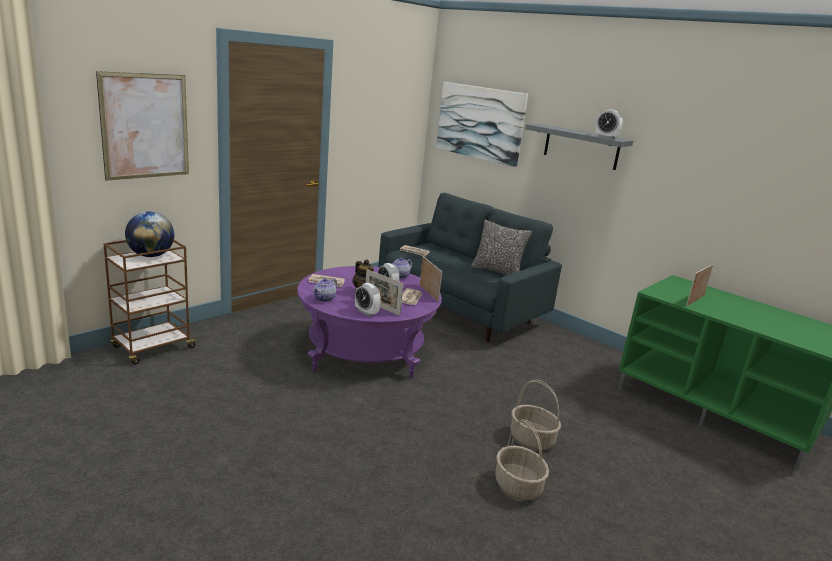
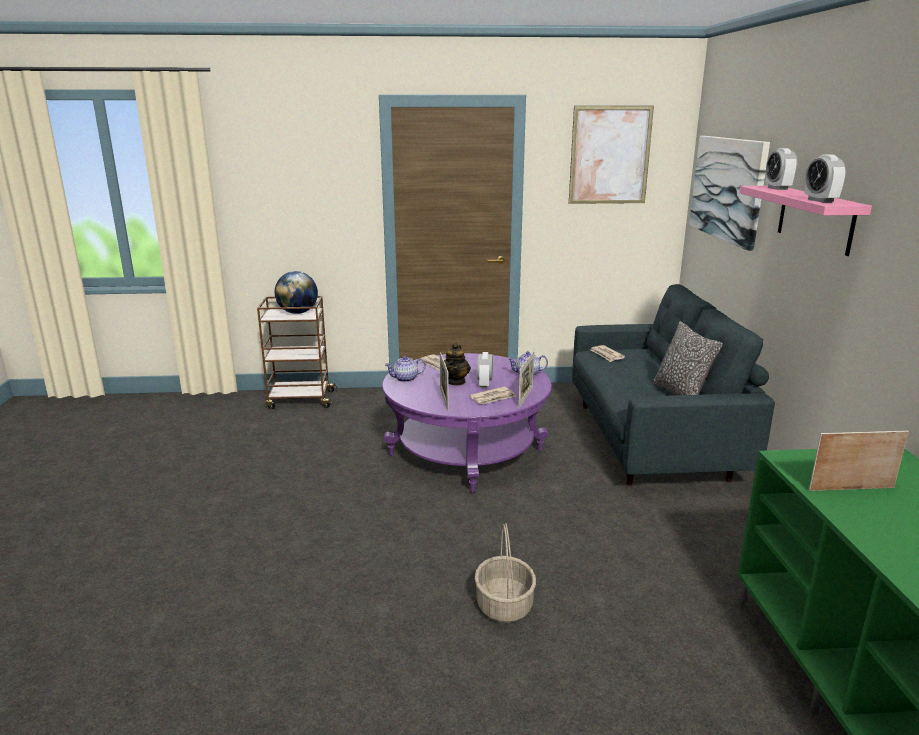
camera: 45 degrees right, 0 degrees up
(145, 126) = (307, 193): picture -> picture (610, 155)
(366, 312) = (420, 399): alarm clock -> alarm clock (777, 188)
(518, 486) = (407, 642): basket -> none
(581, 147) = (815, 219): grey shelf -> pink shelf

